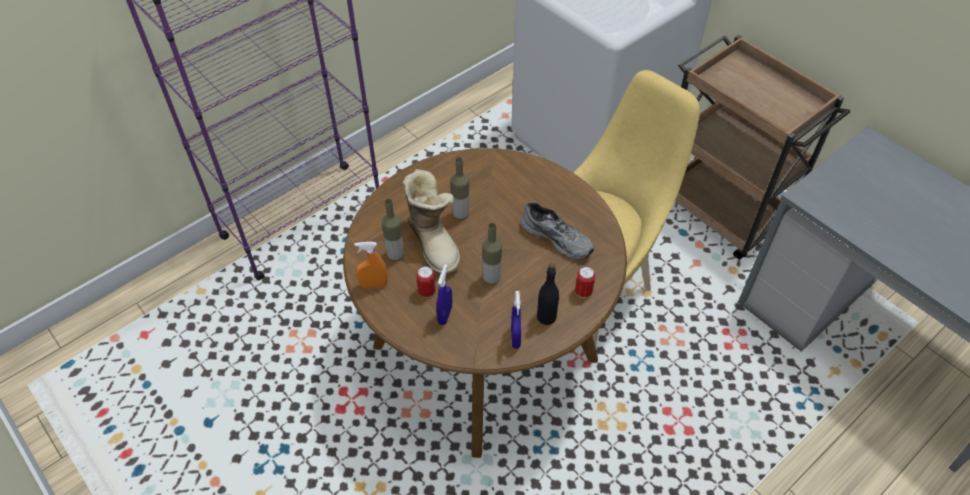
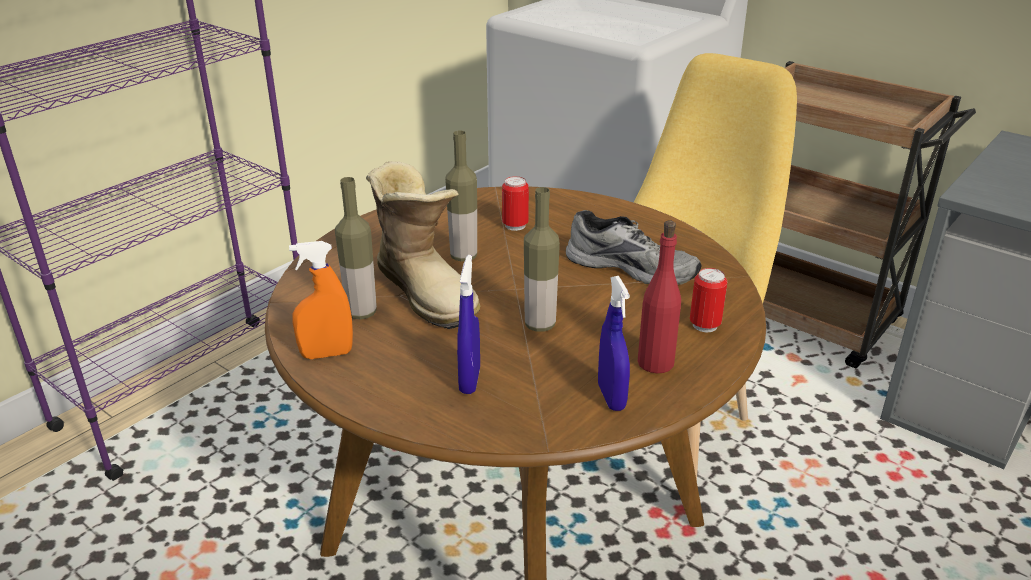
camera: 10 degrees left, 20 degrees down
(426, 292) = (428, 353): can -> can (515, 225)
(546, 316) = (656, 362): black bottle -> red bottle

